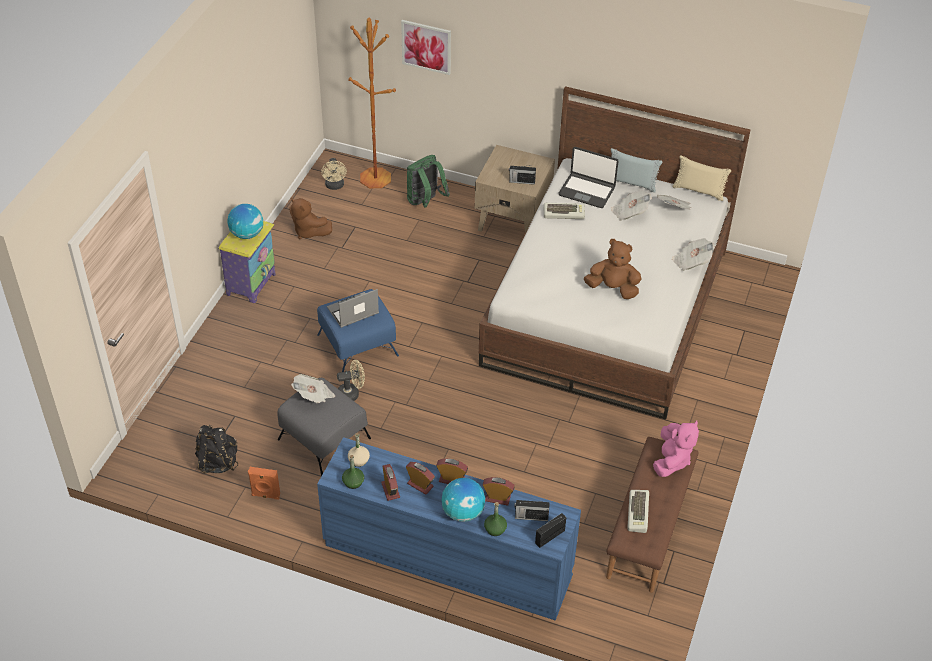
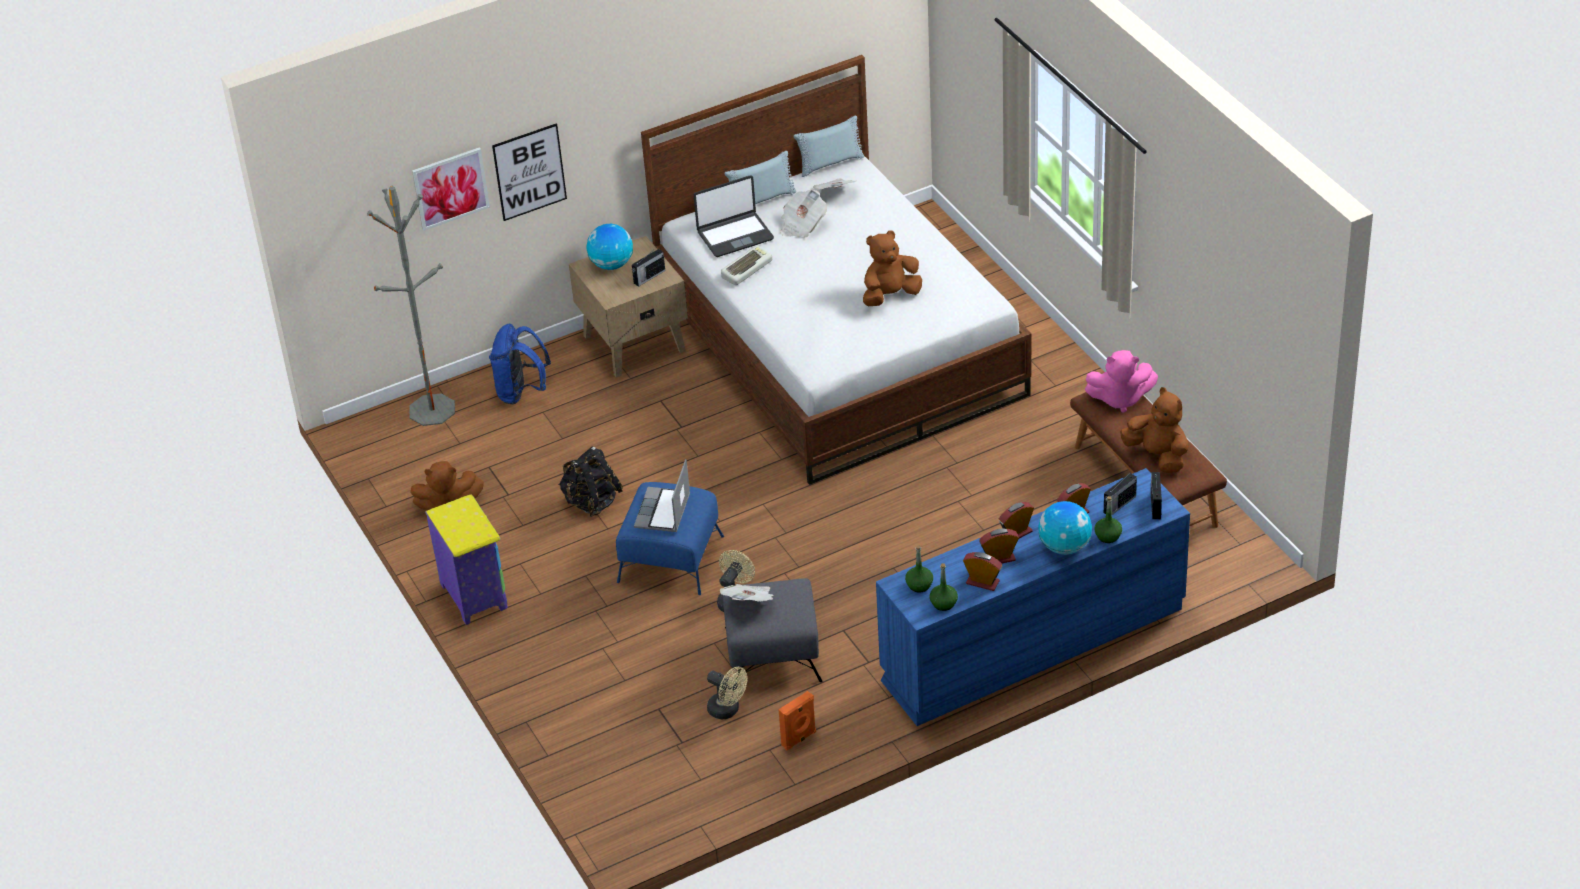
camera: 45 degrees left, 5 degrees down
(217, 462) = (709, 754): black backpack -> black backpack (591, 502)
(247, 234) = (463, 522): globe -> globe (611, 265)
(335, 186) = (402, 448): beige fan -> beige fan (728, 710)
(358, 460) = (919, 585): beige bottle -> green bottle
(375, 178) = (432, 410): orange clothes rack -> grey clothes rack
(425, 202) = (521, 392): green backpack -> blue backpack
(483, 67) = (529, 172): none -> picture
(639, 513) = (1157, 456): keyboard -> brown plush toy
(671, 460) = (1120, 399): pink plush toy -> pink plush toy turned 120 degrees clockwise
(691, 262) = (918, 225): newspaper -> none
(699, 191) = (830, 163): beige pillow -> blue pillow

